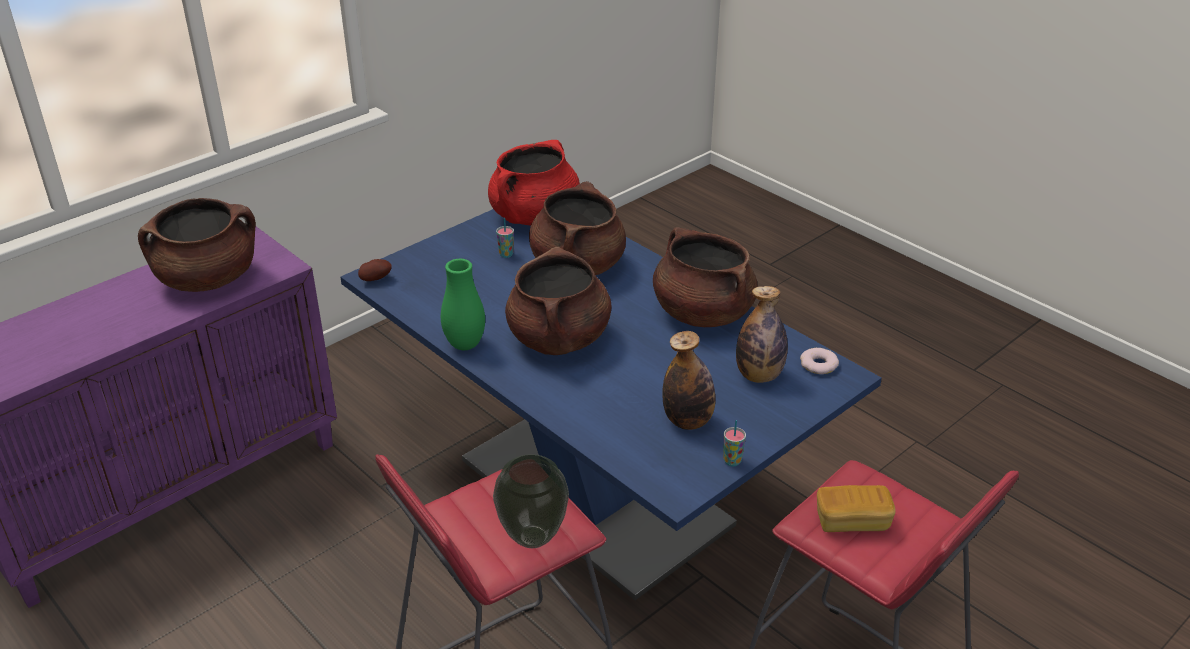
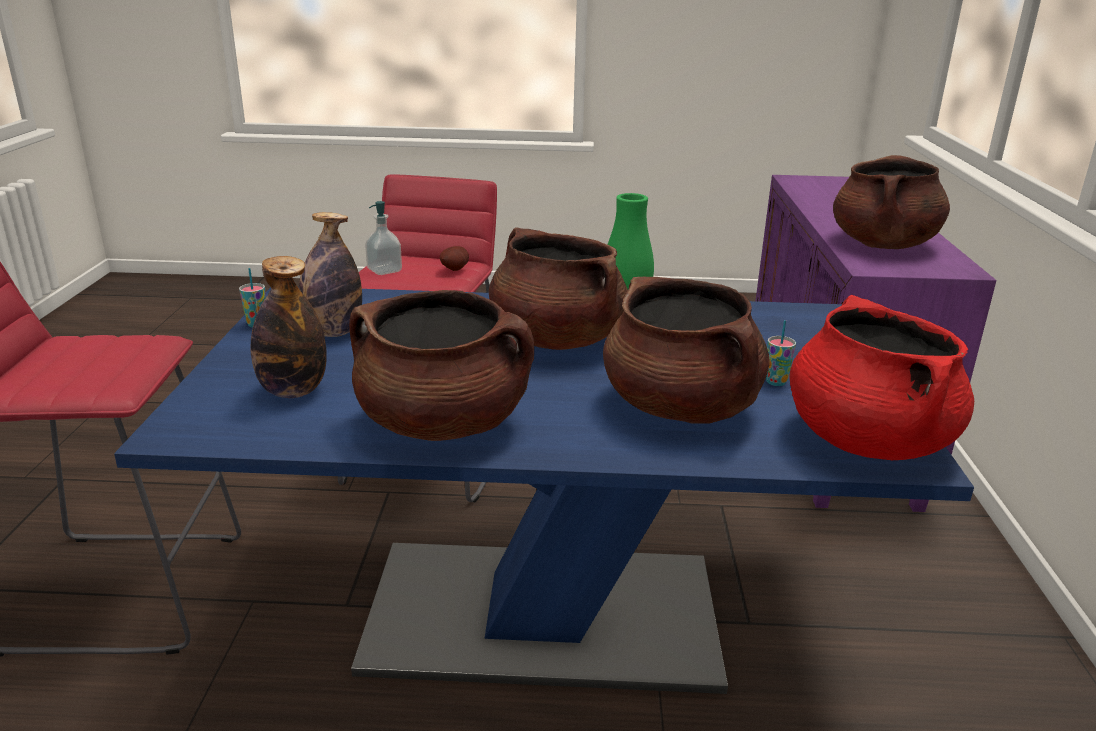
camera: 135 degrees right, 10 degrees down
(375, 279) = (814, 313): potato -> potato (456, 270)
(532, 536) = (384, 270): vase -> soap dispenser
(818, 365) = (220, 430): donut -> none
(852, 521) = (107, 355): bread -> none

